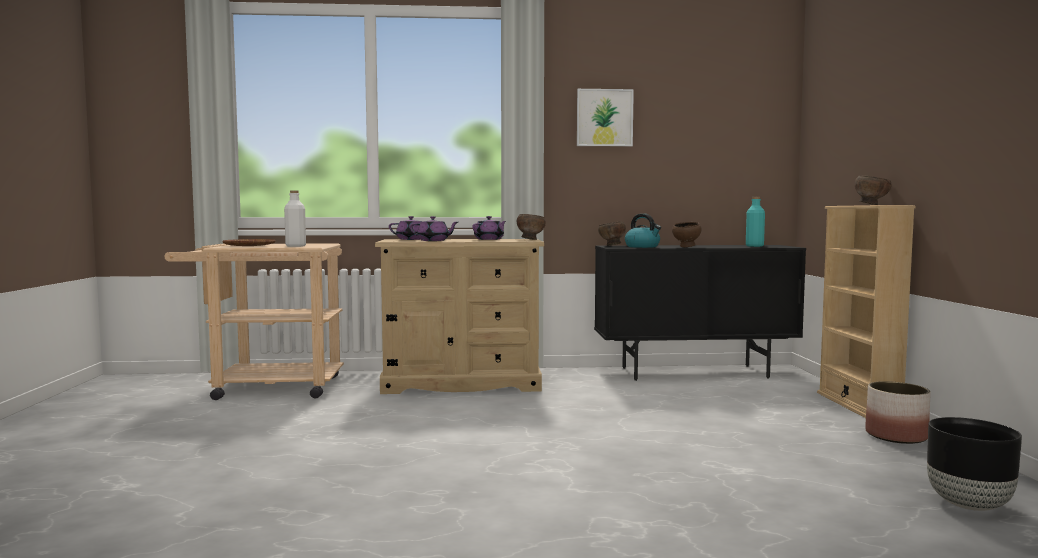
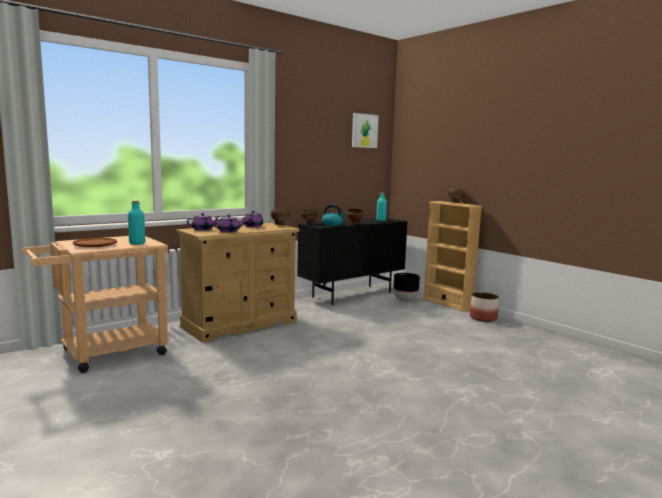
camera: 35 degrees left, 5 degrees up
(295, 246) = (137, 243): white bottle -> turquoise bottle
(604, 118) = (302, 142): picture -> picture (364, 131)
(968, 505) = (547, 347): black planter -> black planter (405, 300)

